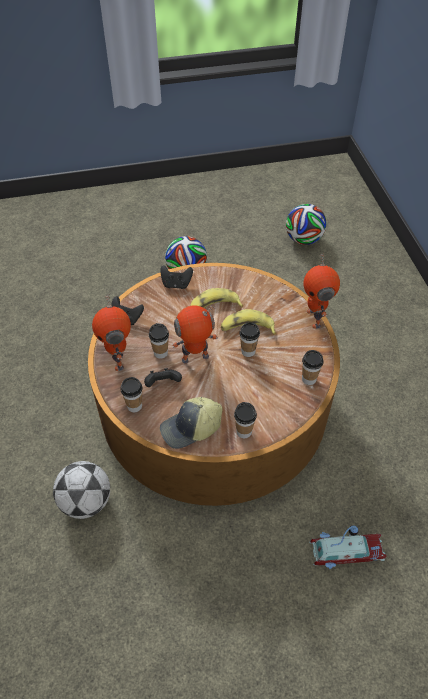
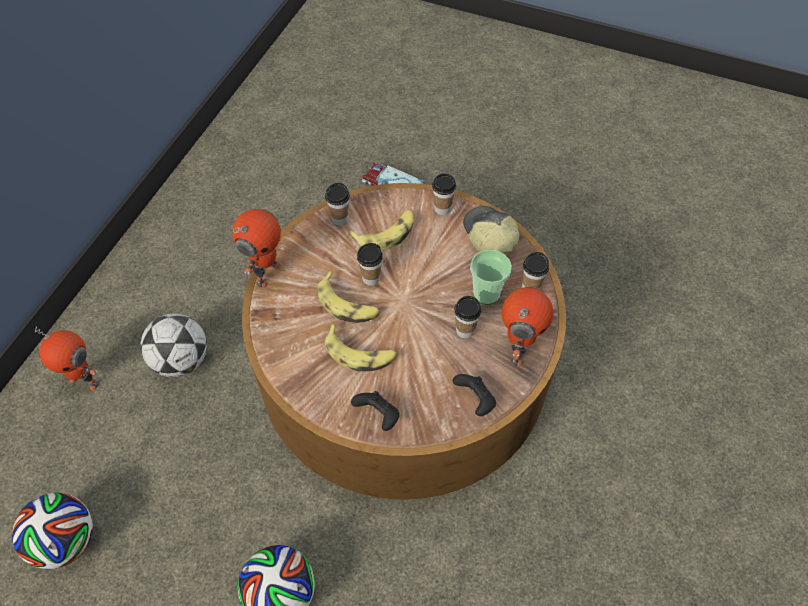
camera: 145 degrees left, 5 degrees up
(86, 501) = (594, 345): football -> football (181, 360)
(163, 384) = (486, 294): black game controller -> cup
(191, 428) = (488, 237): cap -> cap turned 120 degrees counterclockwise
(195, 359) = (432, 302): toy robot -> toy robot (85, 380)
(266, 387) = (386, 234): none -> banana

